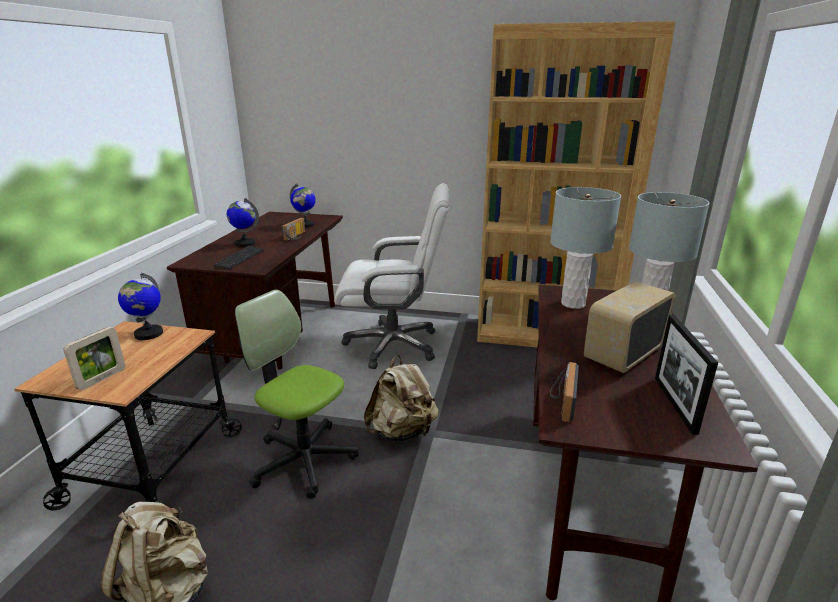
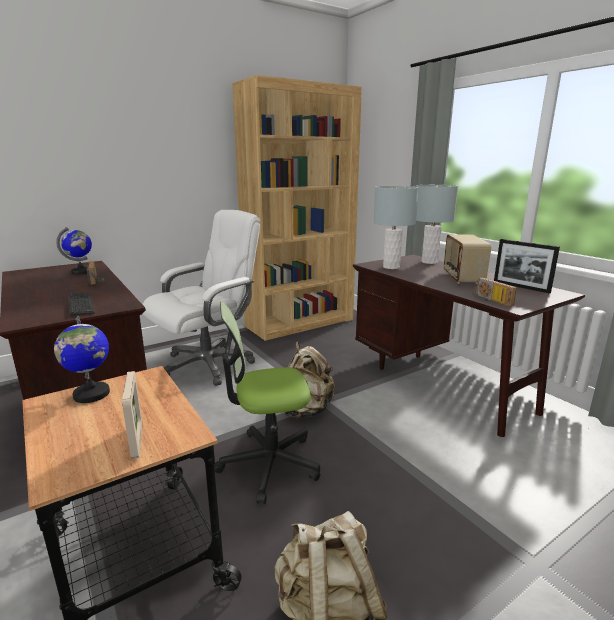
camera: 45 degrees left, 5 degrees down
(245, 243) = (51, 295): globe -> none

